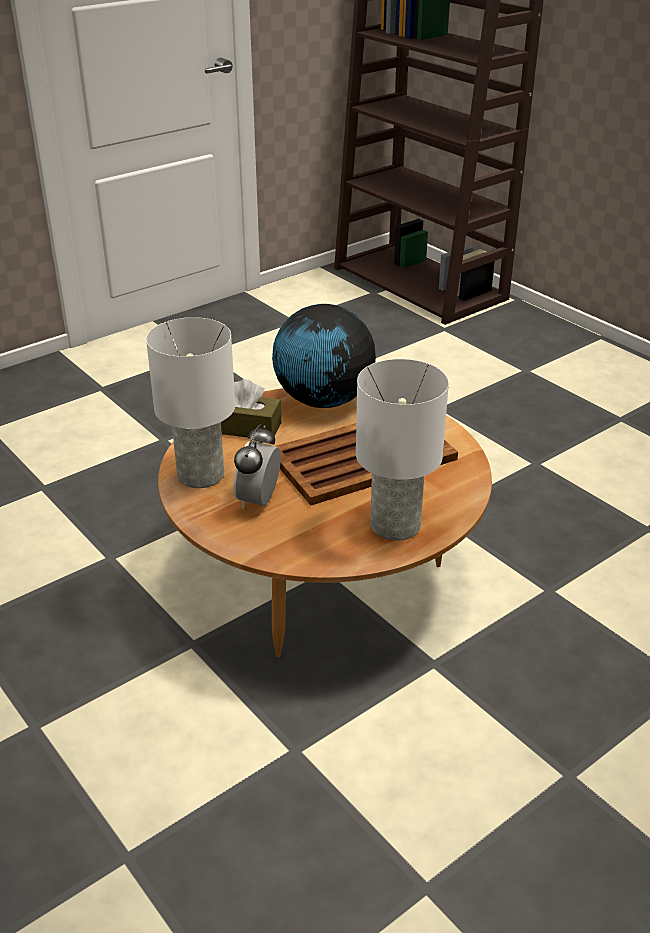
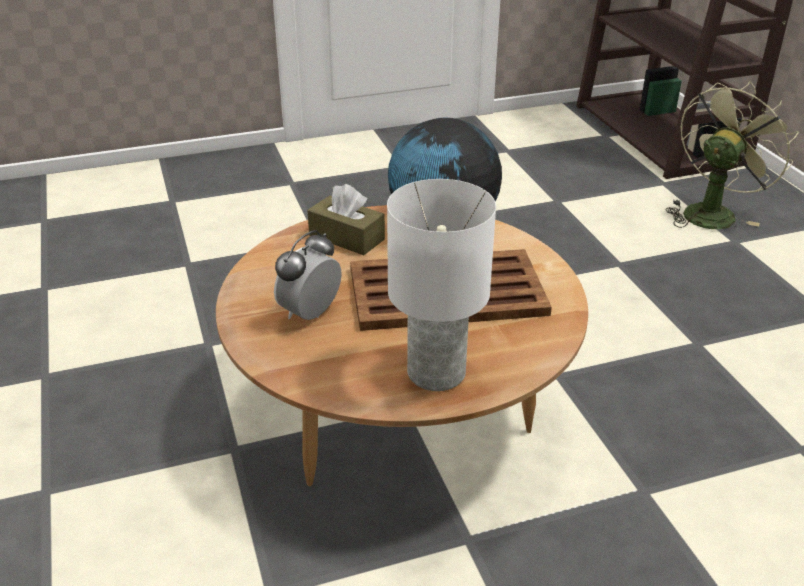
camera: 20 degrees right, 0 degrees up
(200, 476) = (270, 276): white table lamp -> none
(496, 348) = (712, 212): none -> green fan

